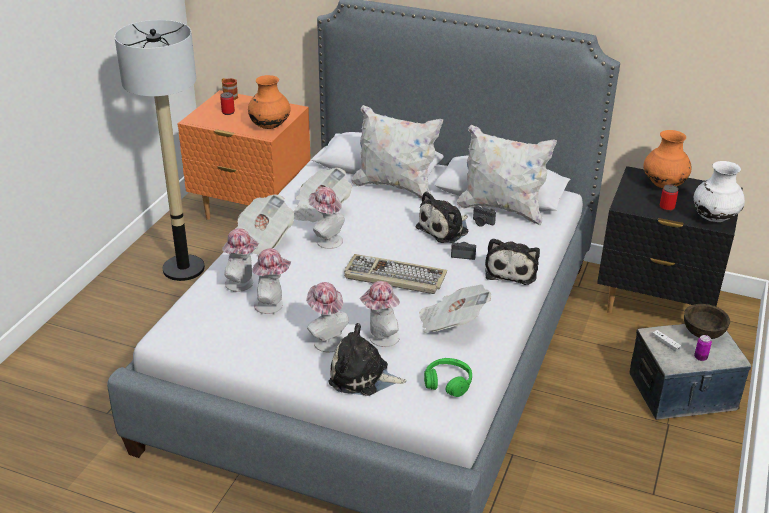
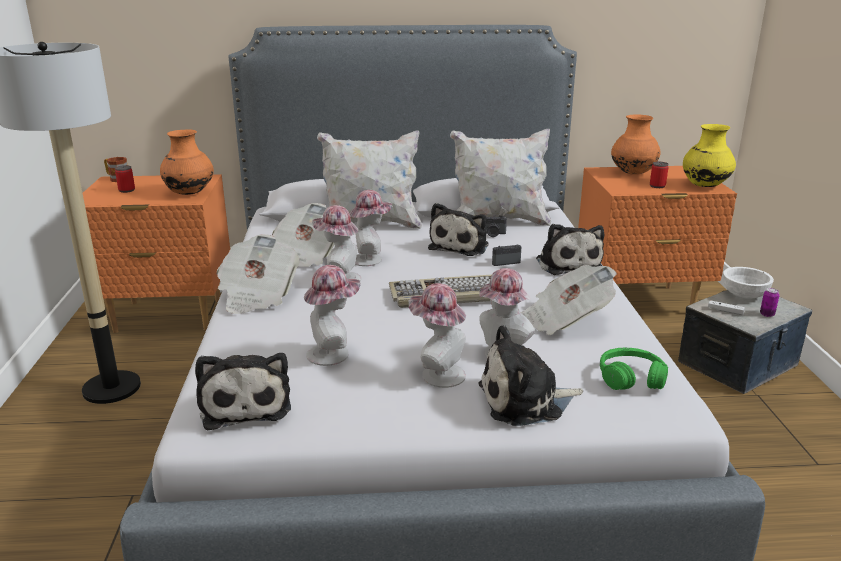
camera: 25 degrees left, 10 degrees down
(199, 326) = (245, 404): none -> plush toy
(243, 283) = (271, 341): hat -> hat (370, 259)
(655, 305) = (639, 302): black nightstand -> orange nightstand
(703, 332) = (743, 295): brown bowl -> white bowl
(714, 218) = (705, 186): white vase -> yellow vase

